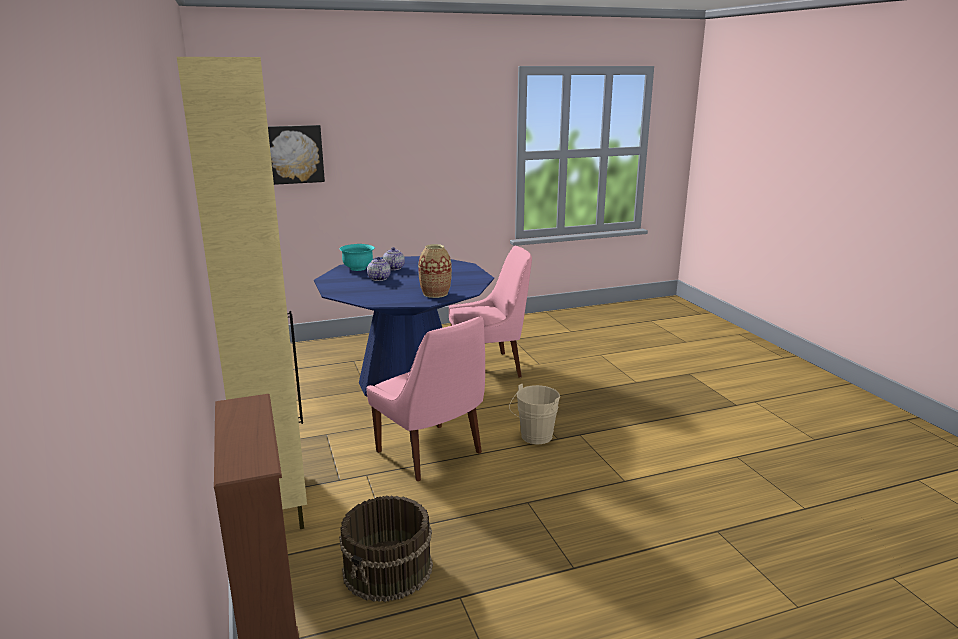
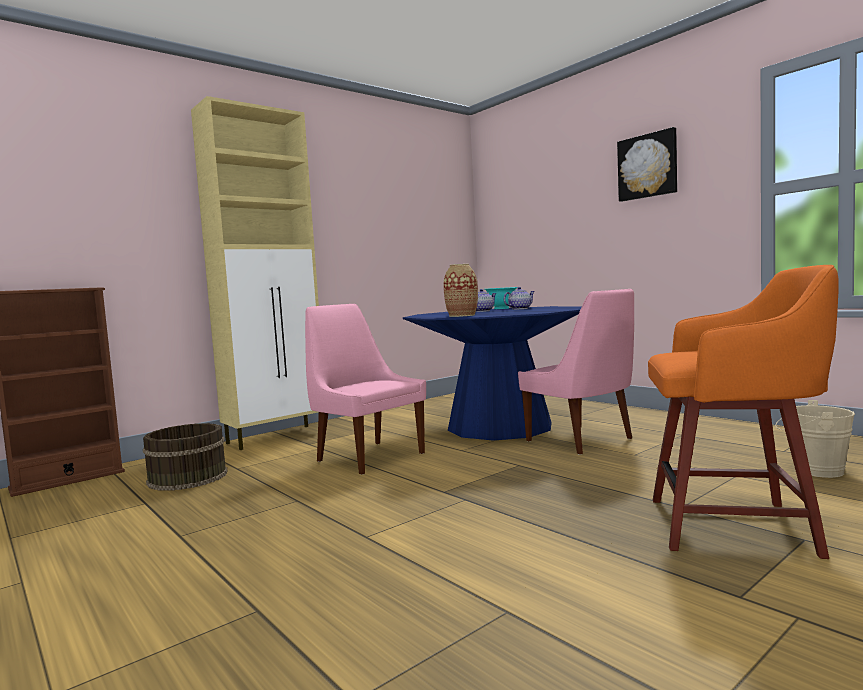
camera: 70 degrees right, 15 degrees down
(293, 154) = (528, 217): picture -> picture (648, 166)
(431, 454) = (368, 456): pink chair -> pink chair turned 105 degrees clockwise
(534, 437) = (435, 482): beige bucket -> beige bucket (813, 470)
(668, 380) = (736, 526): none -> orange stool

